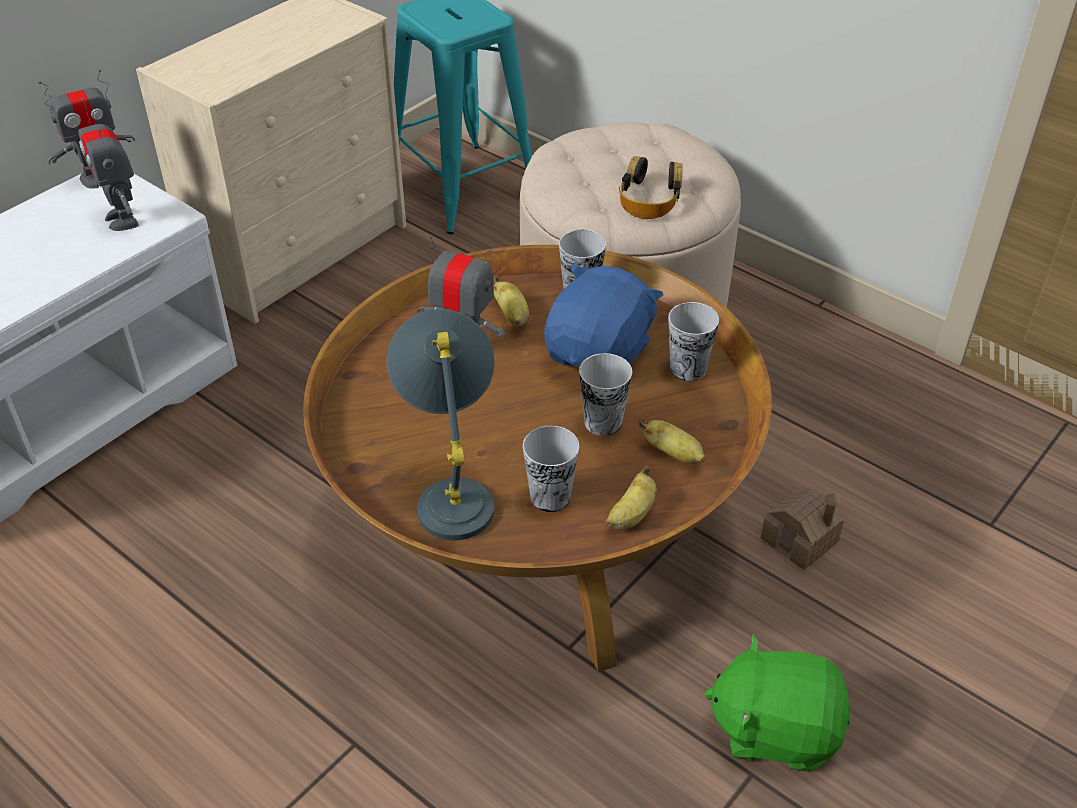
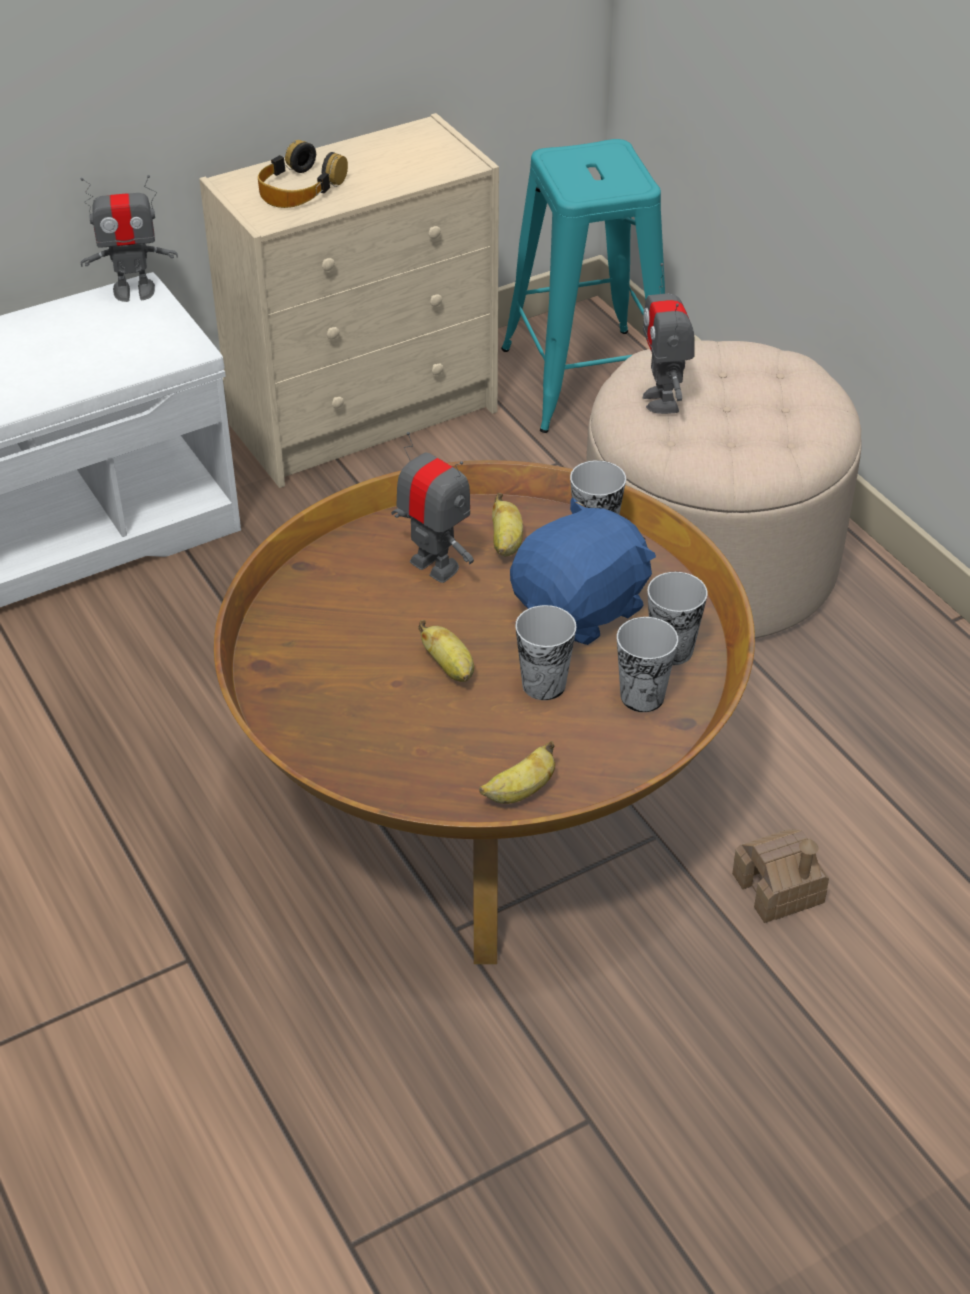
camera: 20 degrees right, 0 degrees up
(123, 219) = (137, 342): toy robot -> toy robot (662, 400)
(453, 489) = (347, 714): grey table lamp -> none
(550, 497) = (444, 749): cup -> cup (642, 696)
(650, 198) = (730, 441): headphones -> headphones (299, 188)
(673, 454) = (603, 738): banana -> banana (450, 668)
(775, 729) = (639, 1082): green plush toy -> none

